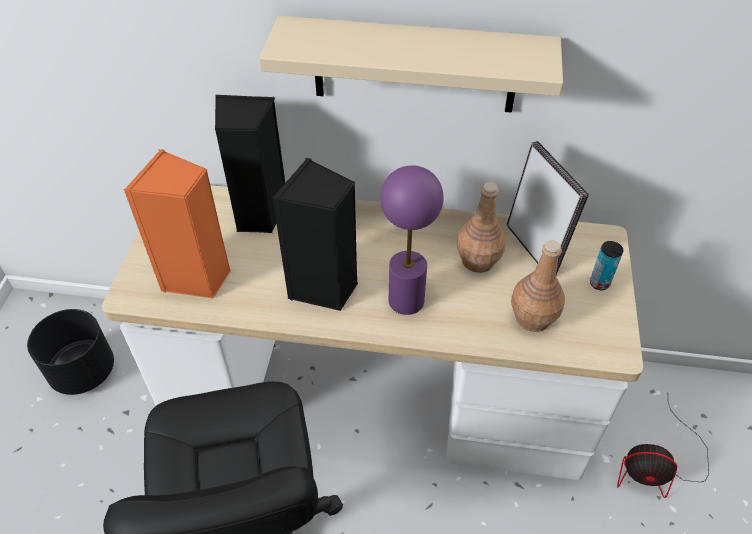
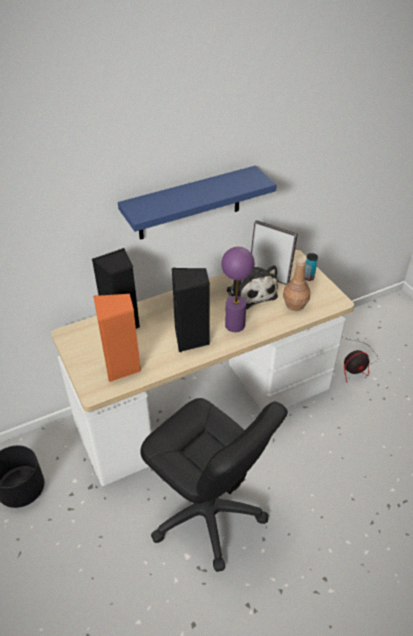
camera: 35 degrees left, 5 degrees down
(414, 65) = (189, 204): beige shelf -> blue shelf
(478, 260) = (250, 292): brown bottle -> plush toy

